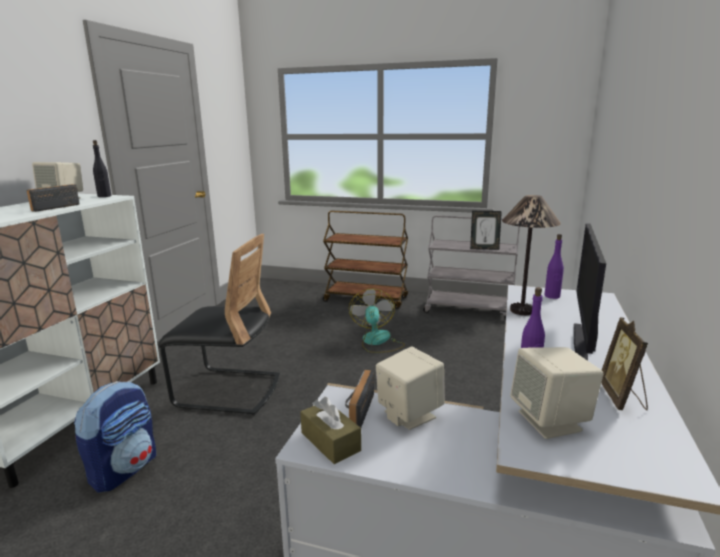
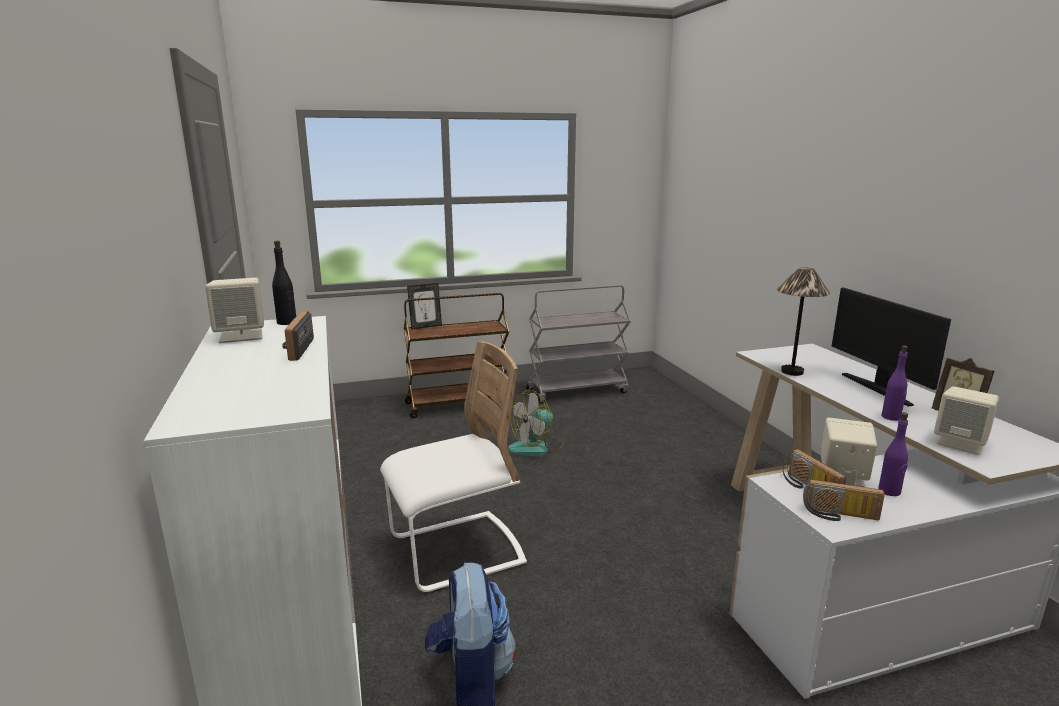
camera: 35 degrees left, 0 degrees up
(228, 391) = (456, 552): black chair -> white chair
(330, 442) = (839, 515): brown tissue box -> radio
(377, 342) = (537, 447): fan -> fan turned 90 degrees counterclockwise
(484, 248) = (596, 320): picture frame -> picture frame (425, 326)
(552, 296) = (784, 355): purple bottle -> purple bottle (889, 491)

